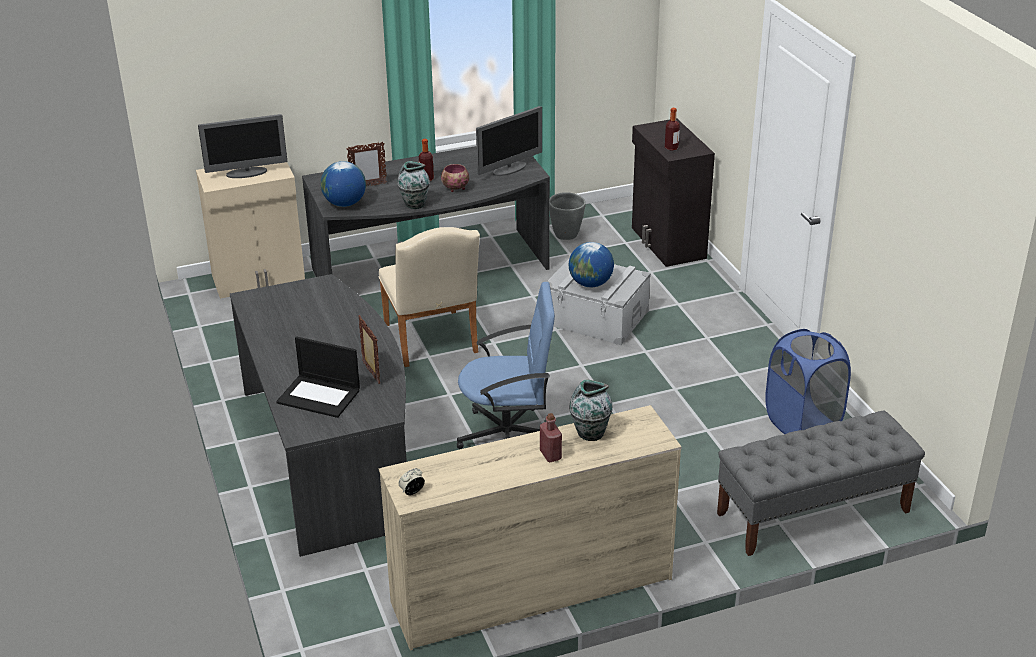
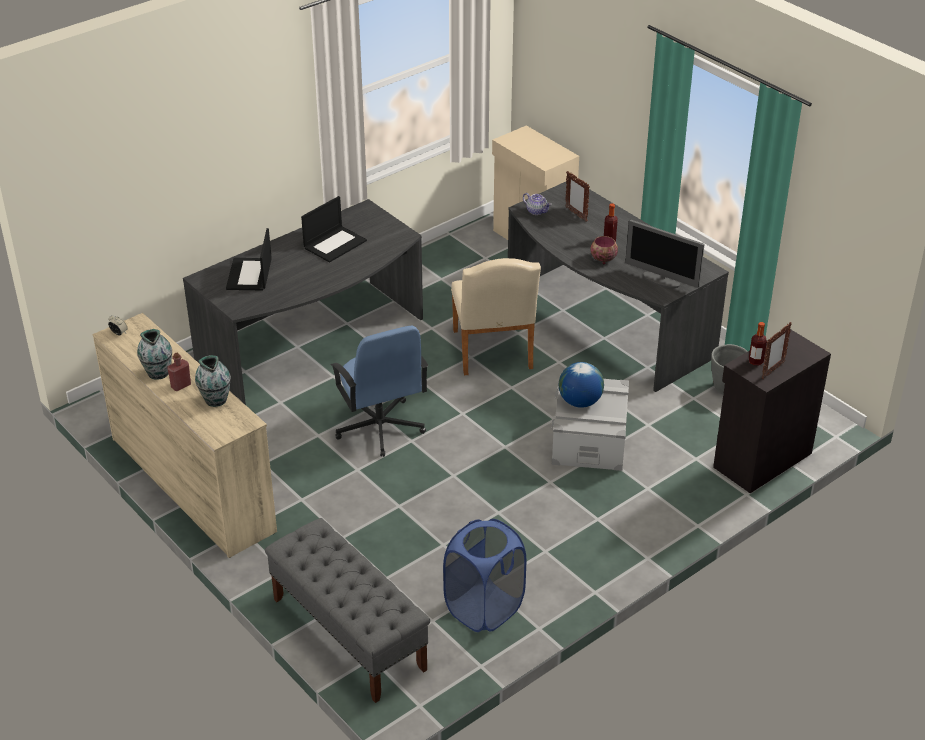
camera: 70 degrees right, 5 degrees up
(247, 173) = (536, 148): monitor -> none
(303, 329) = (335, 244): none -> laptop
(344, 203) = (537, 211): globe -> teapot
(371, 373) = (288, 289): picture frame -> picture frame (772, 371)
(414, 204) = (559, 245): vase -> vase (158, 372)
(432, 342) = (493, 353): beige chair -> beige chair turned 60 degrees counterclockwise

